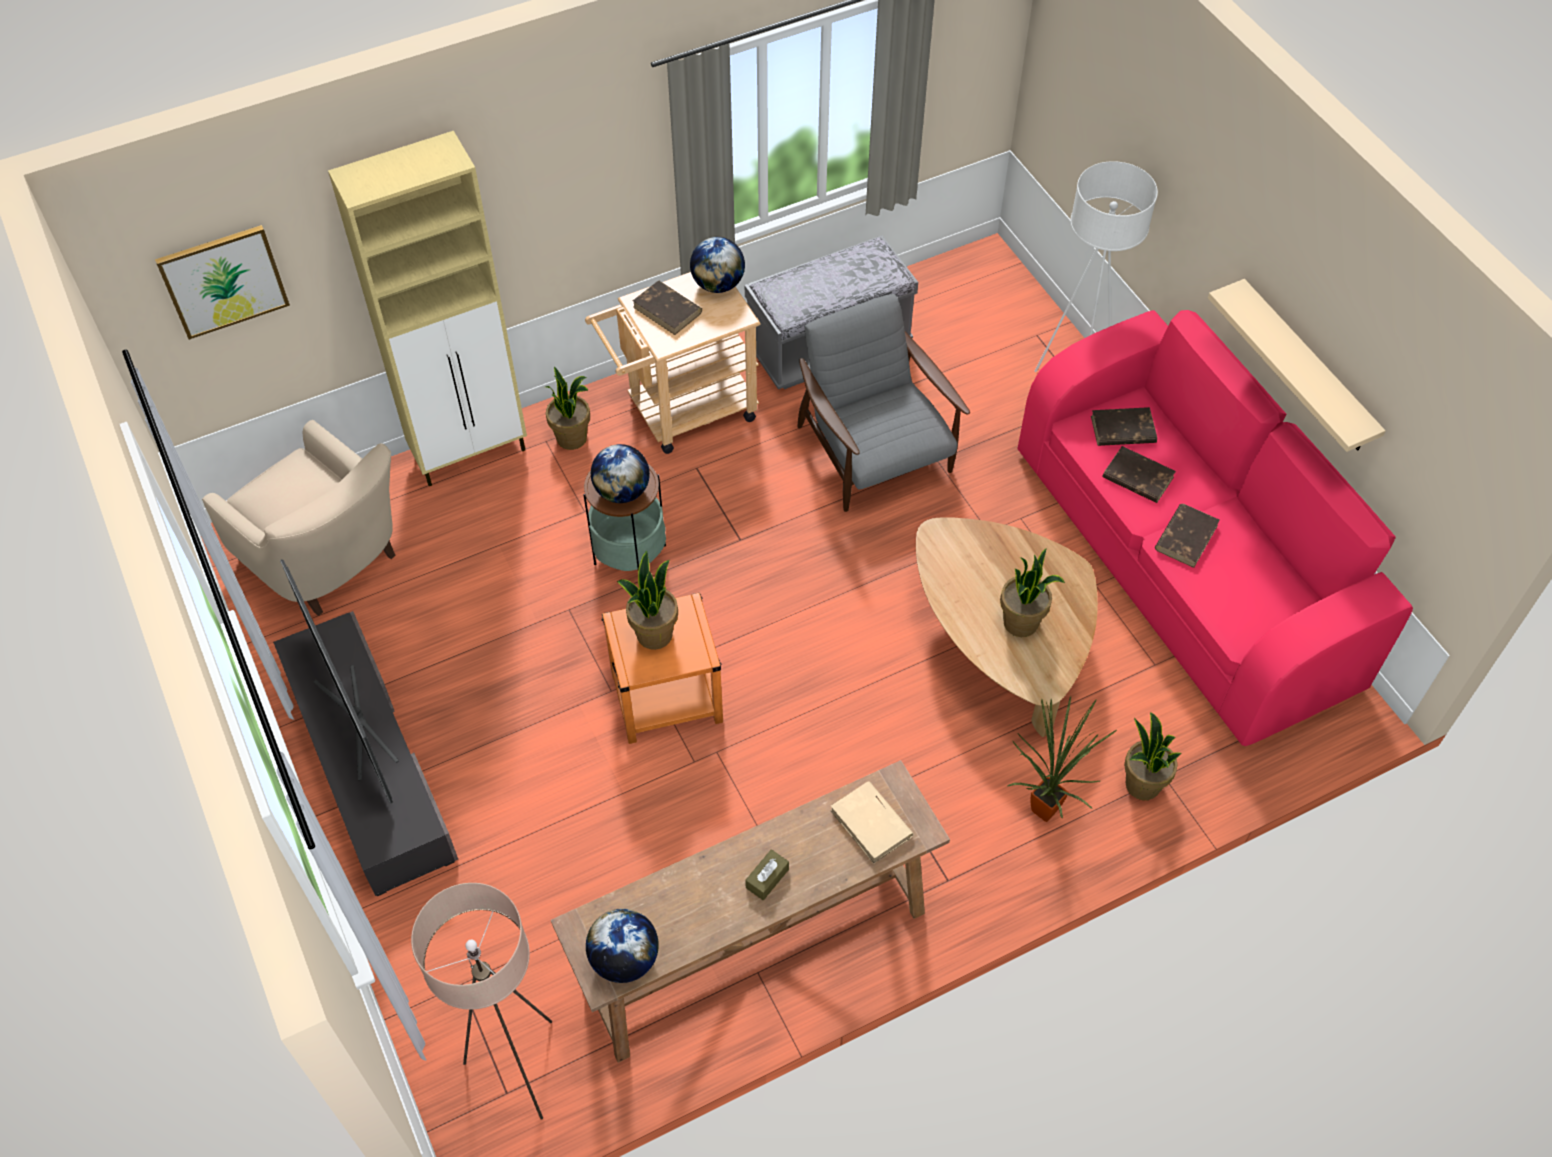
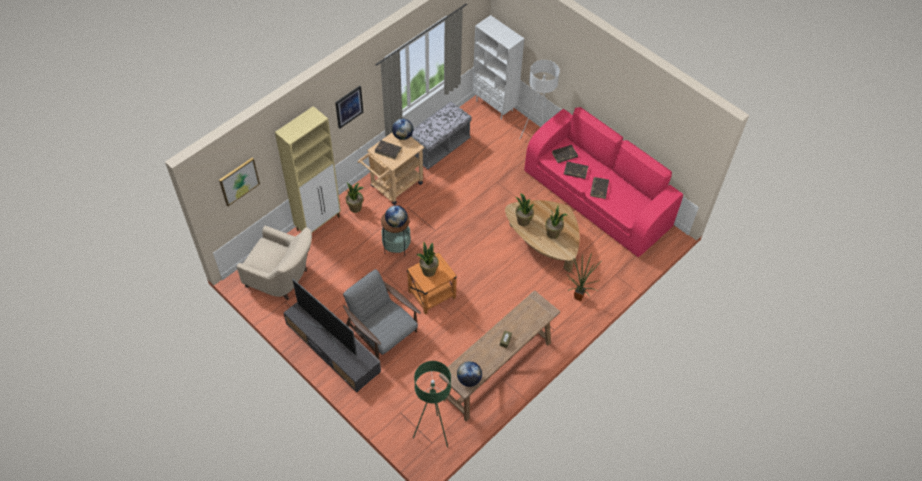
camera: 20 degrees left, 0 degrees up
(519, 1068) = (432, 433): beige floor lamp -> green floor lamp
(574, 167) = (349, 106): none -> picture
(872, 824) = (533, 313): beige book -> none
(875, 453) = (472, 185): grey armchair -> grey armchair (382, 332)
(1003, 279) = (495, 105): none -> white bookcase
(1141, 785) = (608, 279): potted plant -> potted plant (523, 221)
(1306, 368) = (627, 120): beige shelf -> none

